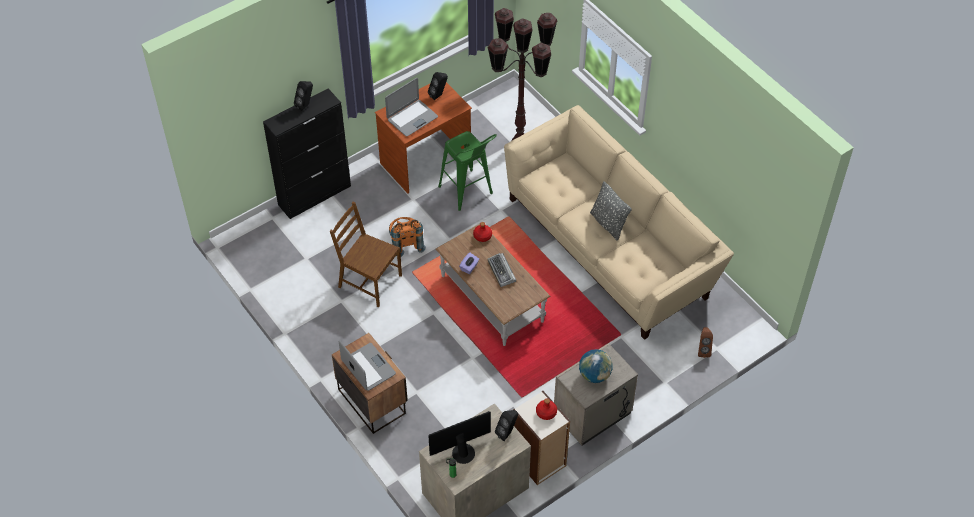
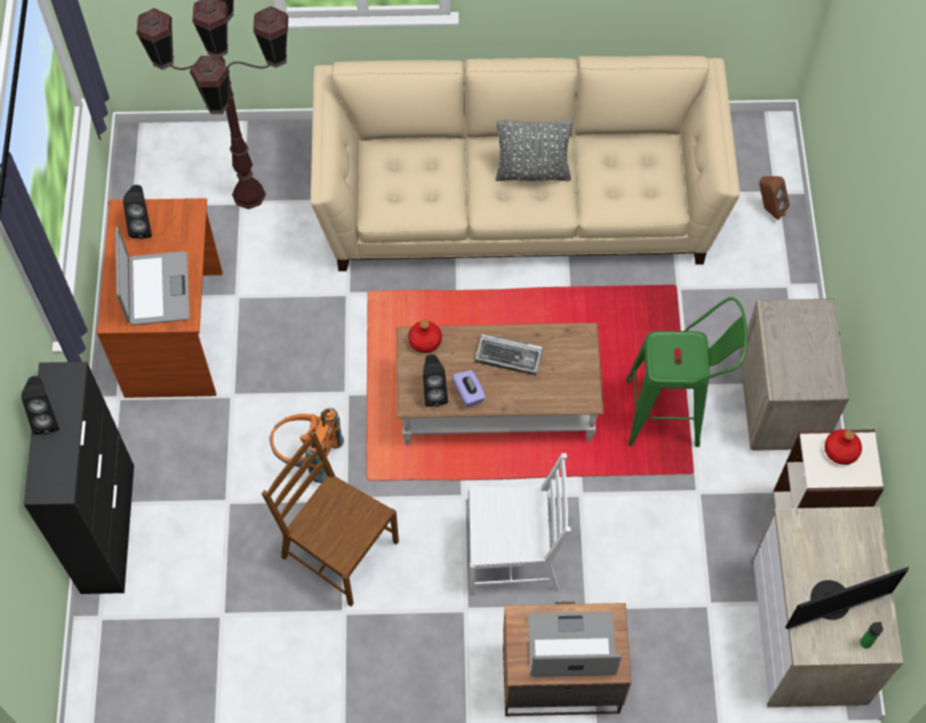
camera: 55 degrees left, 10 degrees up
(369, 281) = (338, 550): brown chair -> brown chair turned 60 degrees clockwise
(420, 348) = (514, 555): none -> white chair
(462, 451) = (832, 605): monitor -> monitor turned 120 degrees counterclockwise
(468, 194) = (284, 316): green stool -> green stool (673, 413)
(507, 432) = (838, 523): black speaker -> black speaker (434, 392)
(594, 375) = (800, 351): globe -> none

